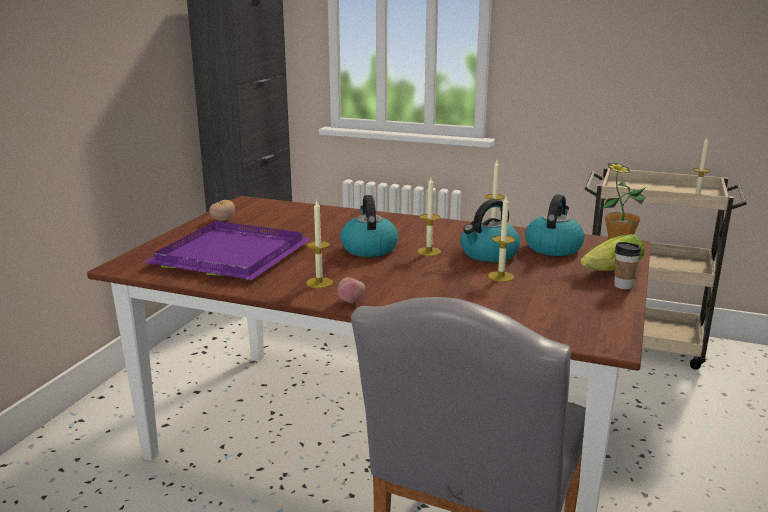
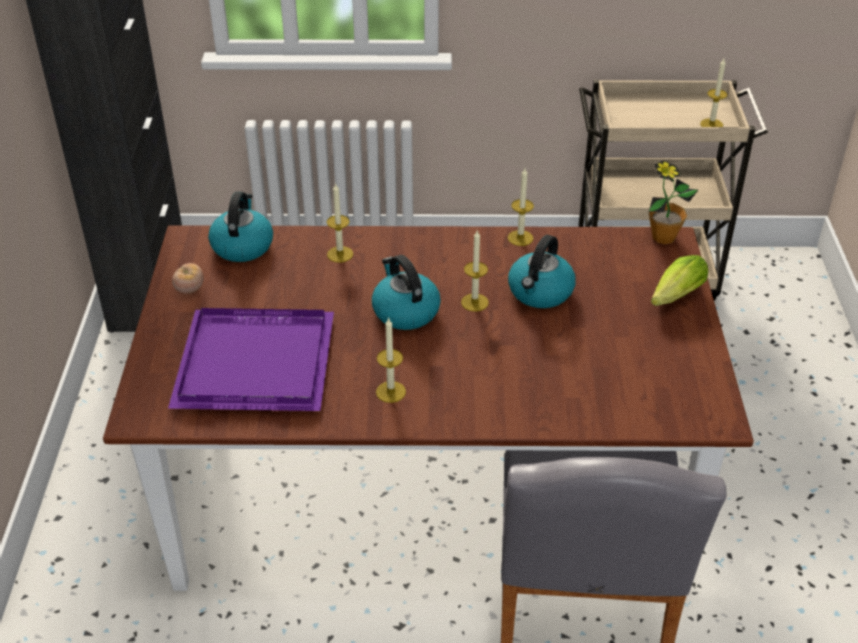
camera: 20 degrees left, 20 degrees up
(351, 301) = (445, 417): apple -> none
(501, 276) = (572, 333): candle -> candle (340, 254)
(553, 247) = (601, 263): kettle -> kettle (242, 246)
(623, 286) = (696, 320): cup -> none

